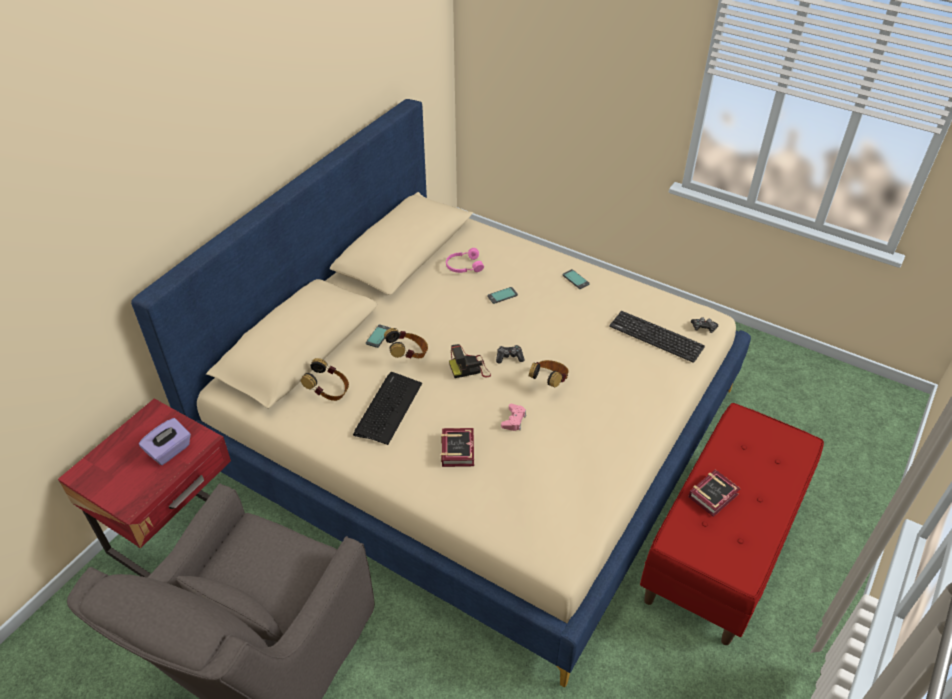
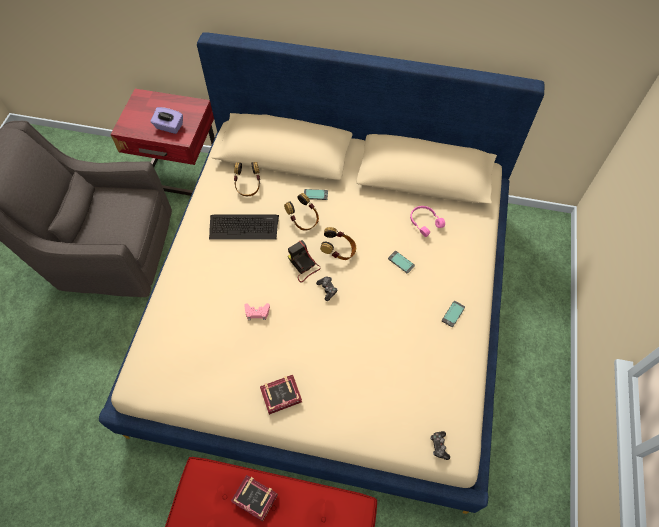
camera: 70 degrees right, 15 degrees up
(459, 449) = (219, 285): book -> book (283, 396)
(549, 382) = (312, 327): headphones -> headphones (339, 251)
(656, 337) = (405, 402): keyboard -> none

